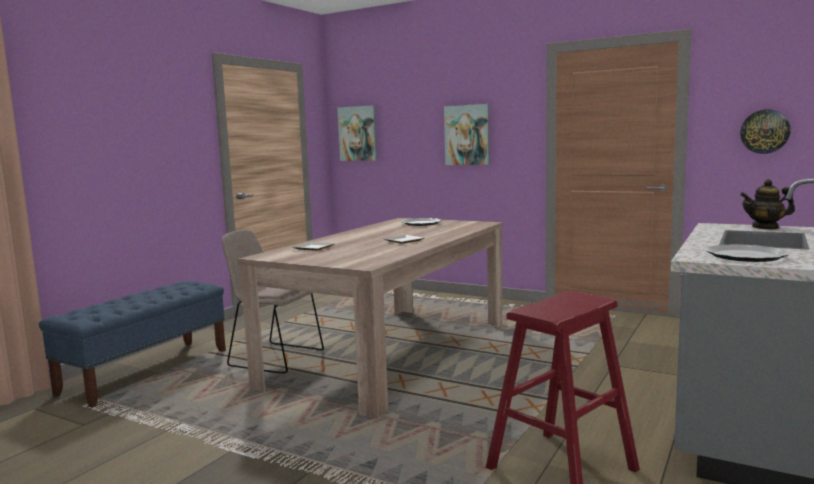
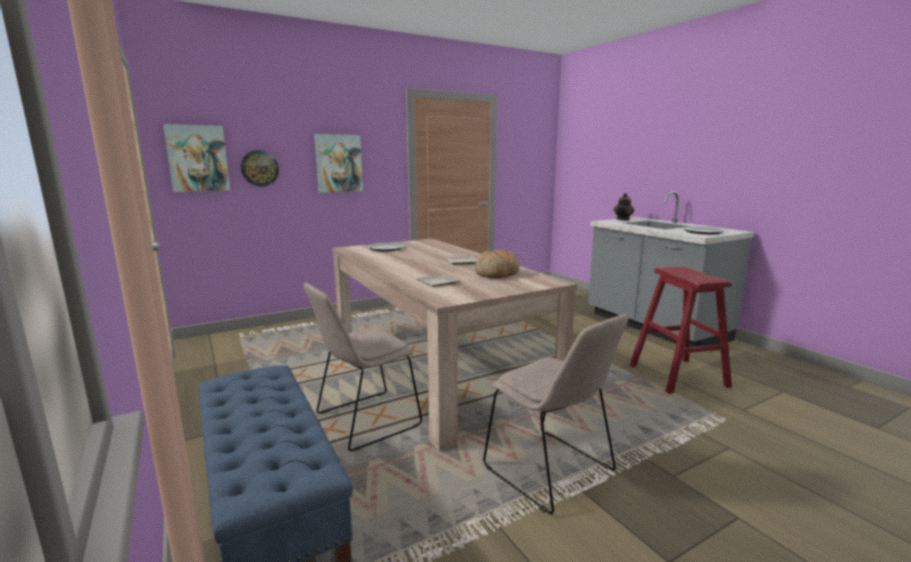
camera: 60 degrees left, 5 degrees up
(251, 434) = (551, 471): none -> beige chair
(369, 252) = (497, 274): none -> bread
(764, 131) = (531, 166): wall clock -> wall clock (259, 168)

